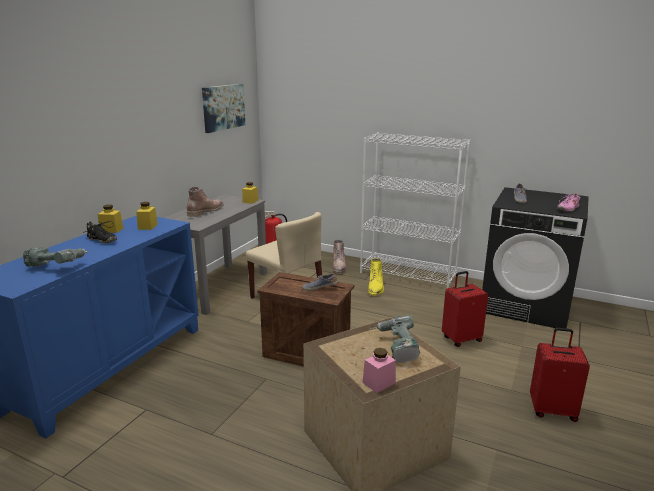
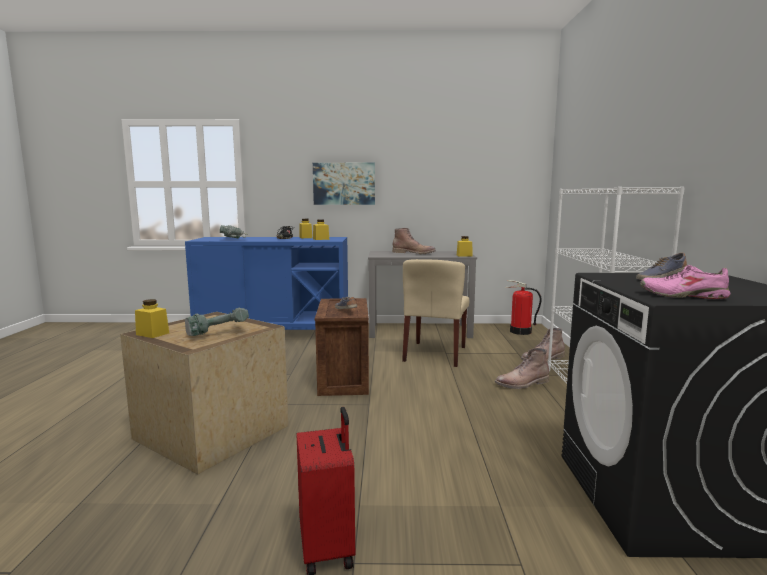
camera: 65 degrees right, 10 degrees down
(223, 107) = (486, 167): picture -> picture (344, 183)
(376, 288) = (522, 384): yellow boot -> brown boot
(379, 383) = (152, 334): pink jar -> yellow jar
(461, 339) = (461, 452): red suitcase -> none

